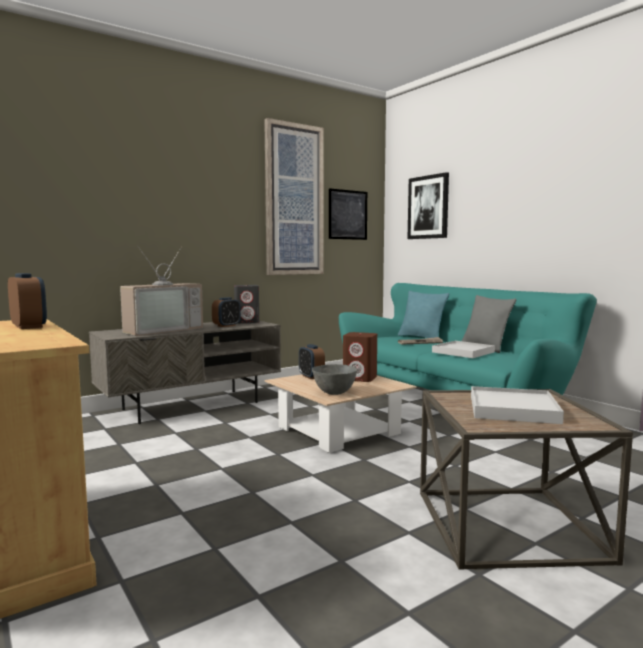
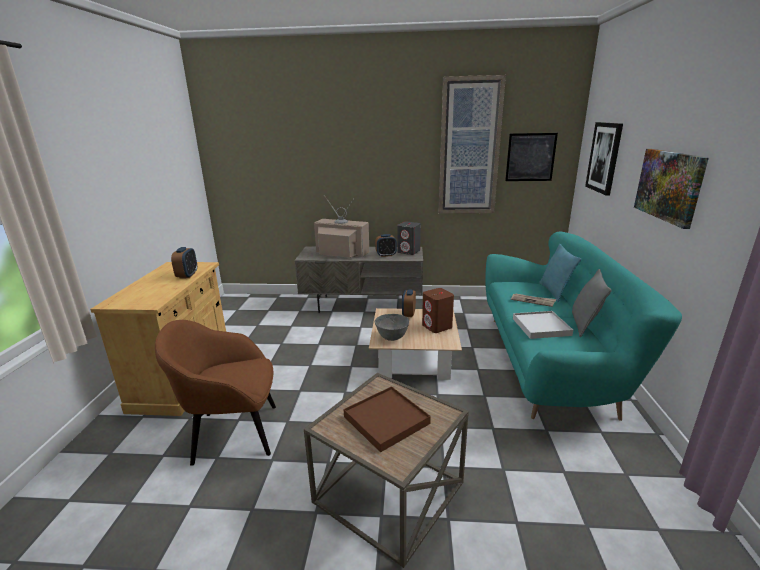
camera: 40 degrees right, 15 degrees up
(161, 330) = (340, 253): television -> television turned 150 degrees counterclockwise
(235, 563) = (233, 433): none -> brown armchair
(512, 409) = (386, 420): white tray -> brown tray
(529, 206) = (669, 185): none -> picture

